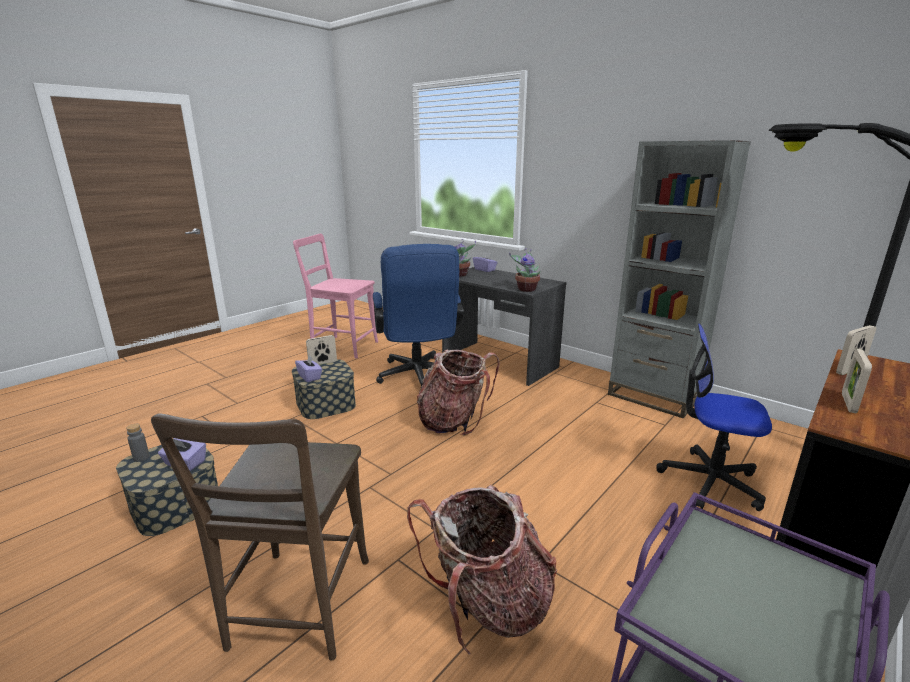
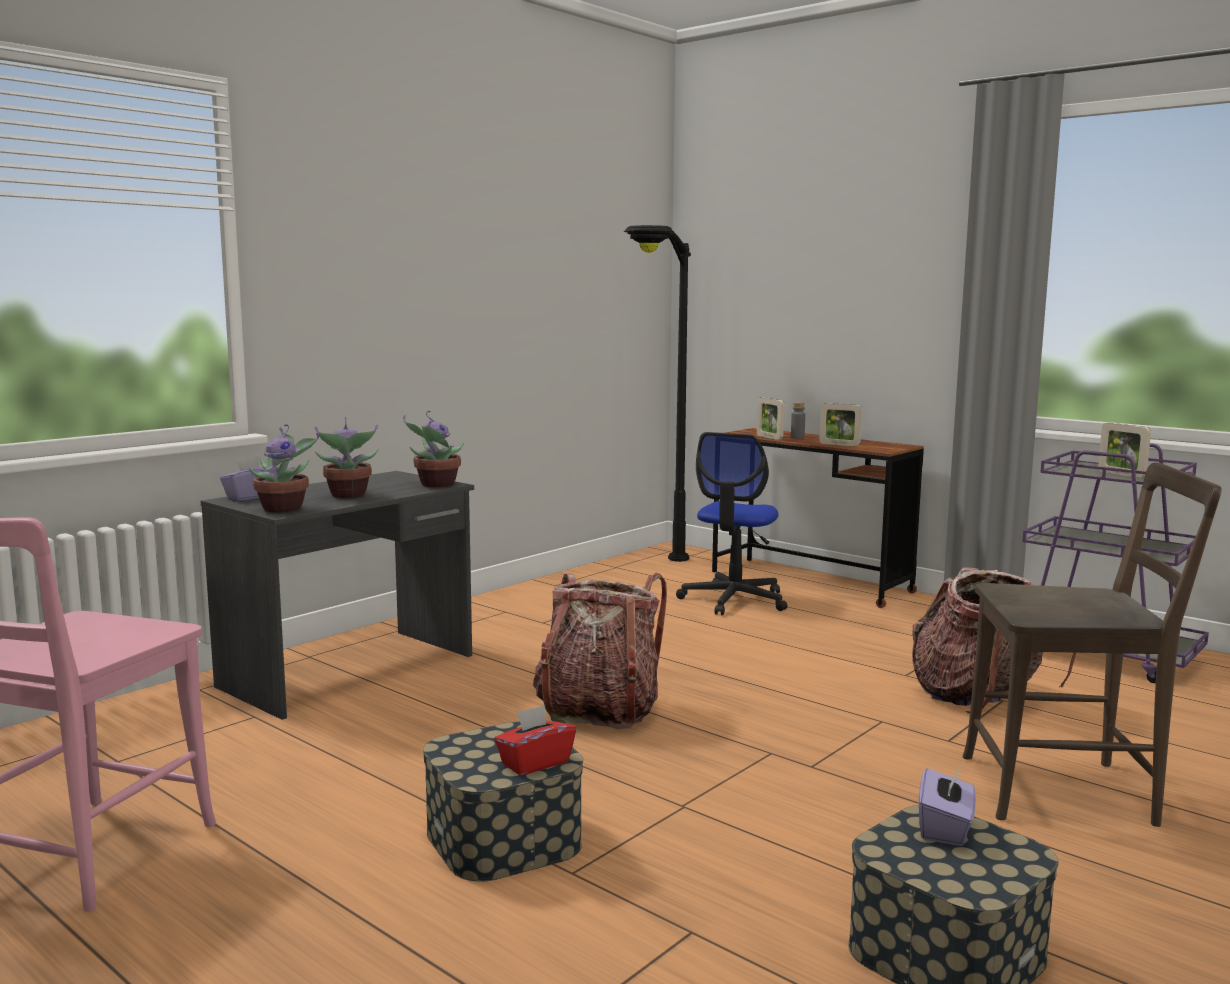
camera: 90 degrees left, 10 degrees down
(141, 458) = (957, 885): grey bottle -> grey bottle (797, 437)
(310, 377) = (535, 763): purple tissue box -> red tissue box
(323, 363) = (450, 757): picture frame -> picture frame (1121, 474)
(418, 378) = (395, 742): blue office chair -> none
(491, 280) = (348, 495): none -> potted plant
(653, 396) = (532, 595): grey bookcase -> none

